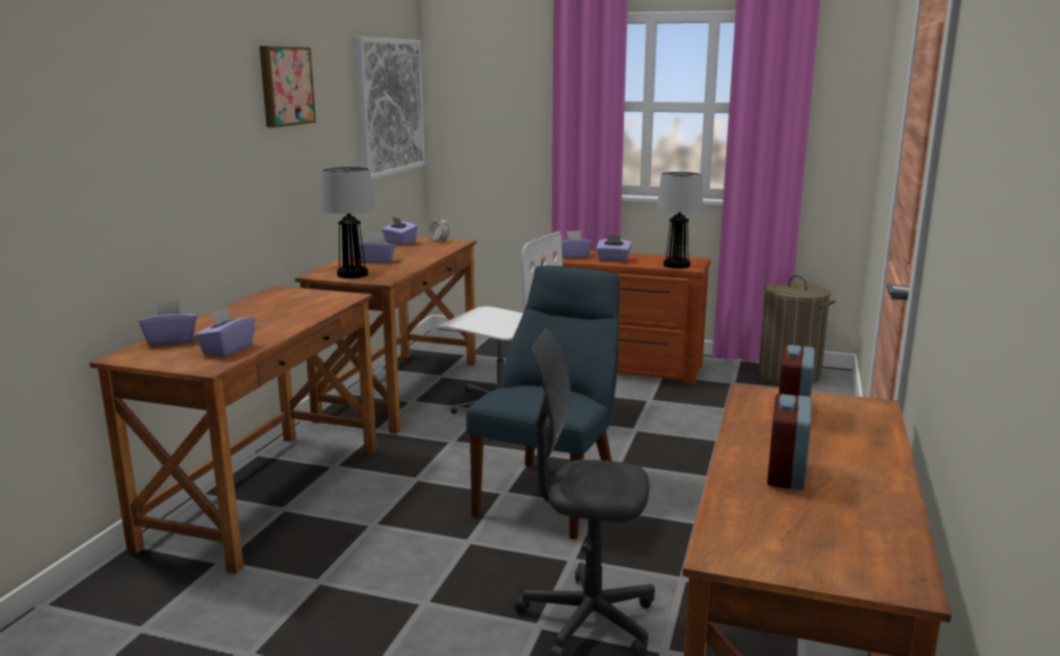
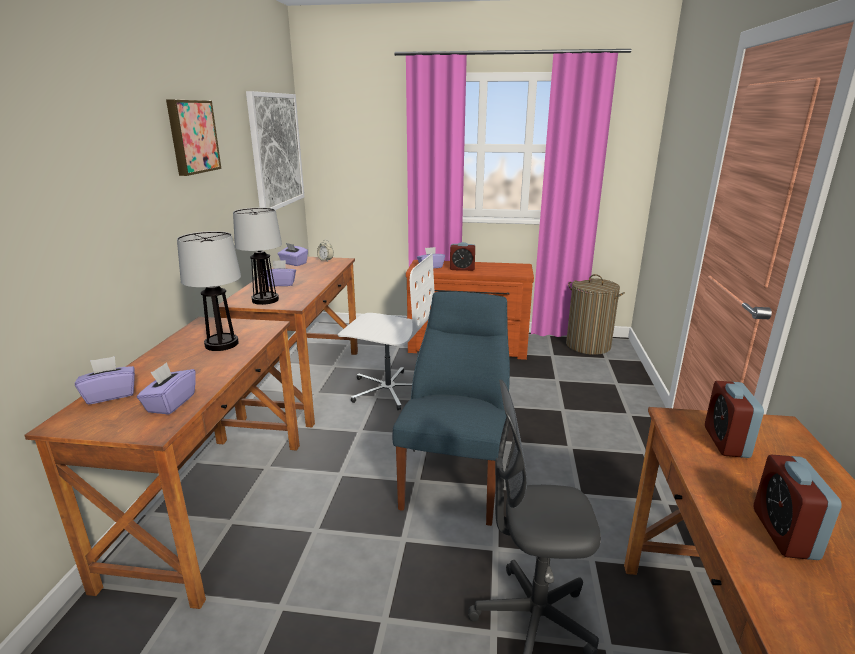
camera: 10 degrees left, 5 degrees up
(613, 260) = (462, 269): purple tissue box -> alarm clock
(677, 265) = (512, 272): table lamp -> table lamp (222, 344)

